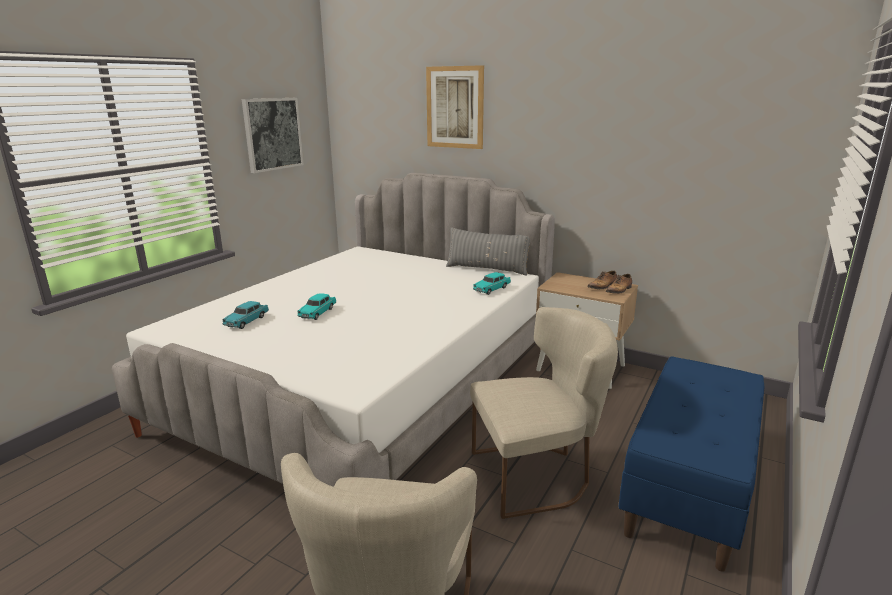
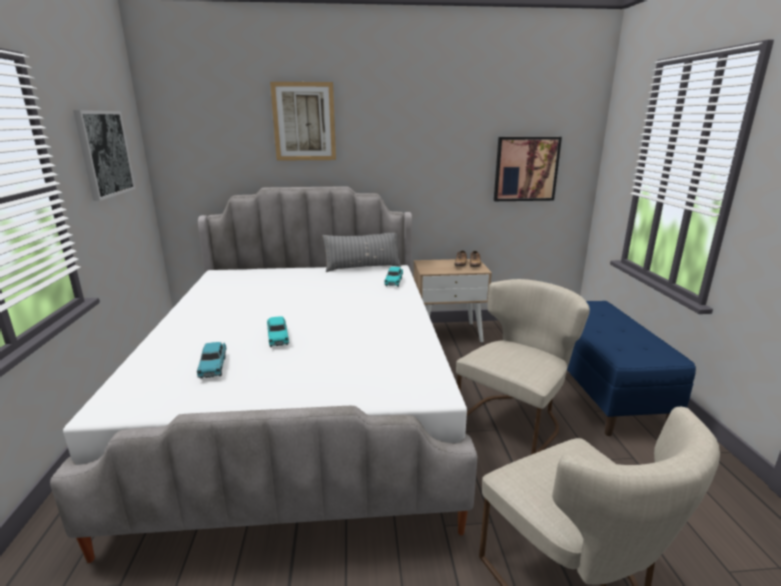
camera: 35 degrees left, 0 degrees up
(713, 175) = (526, 169): none -> picture

